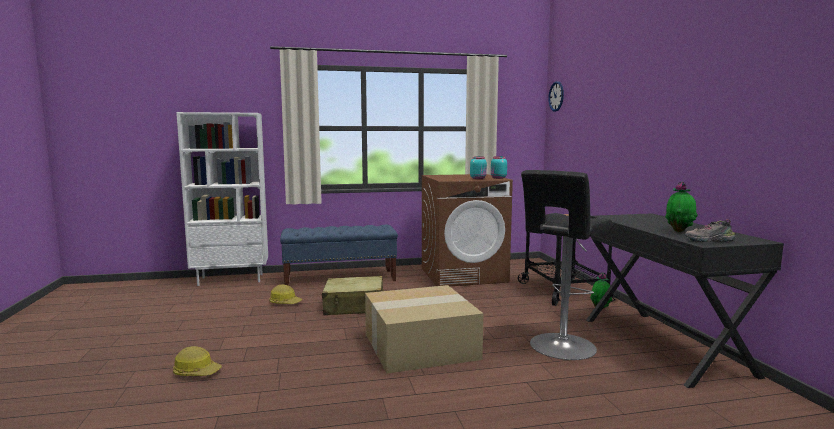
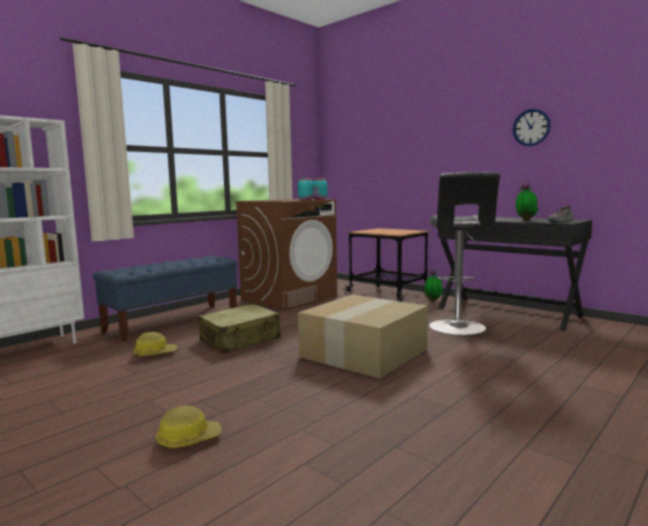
camera: 35 degrees left, 0 degrees up
(556, 96) = (336, 127): wall clock -> wall clock (531, 127)

